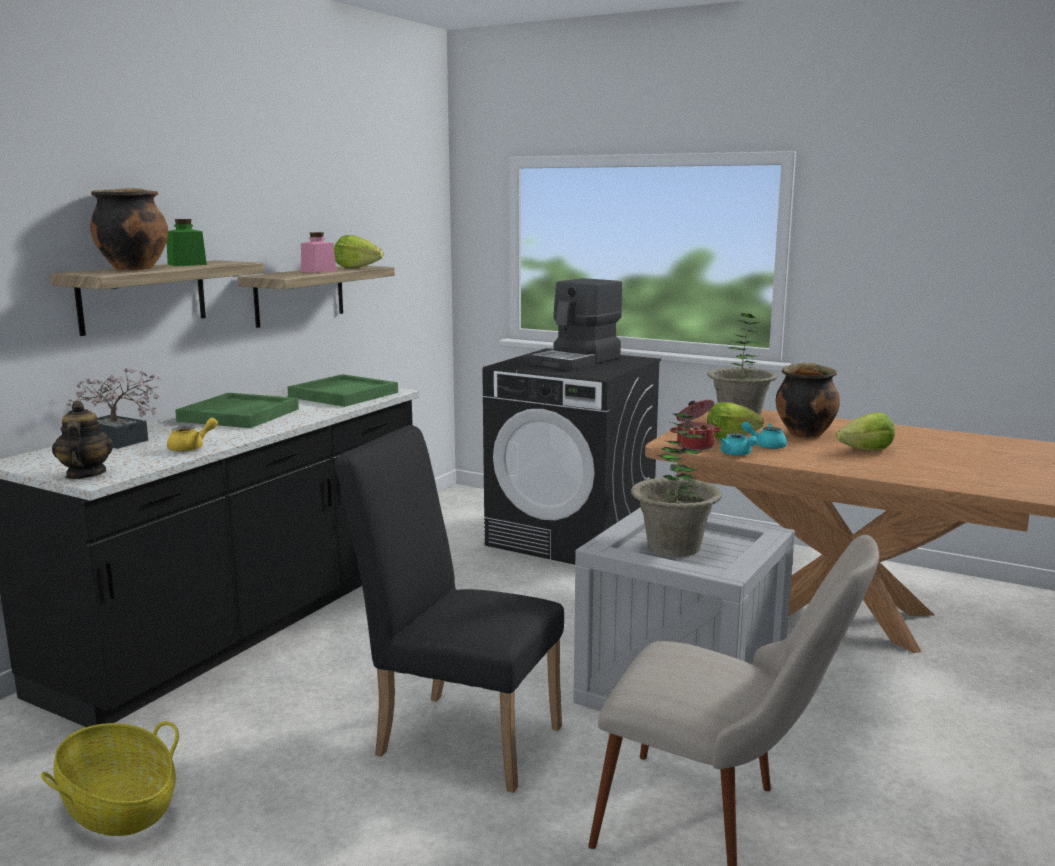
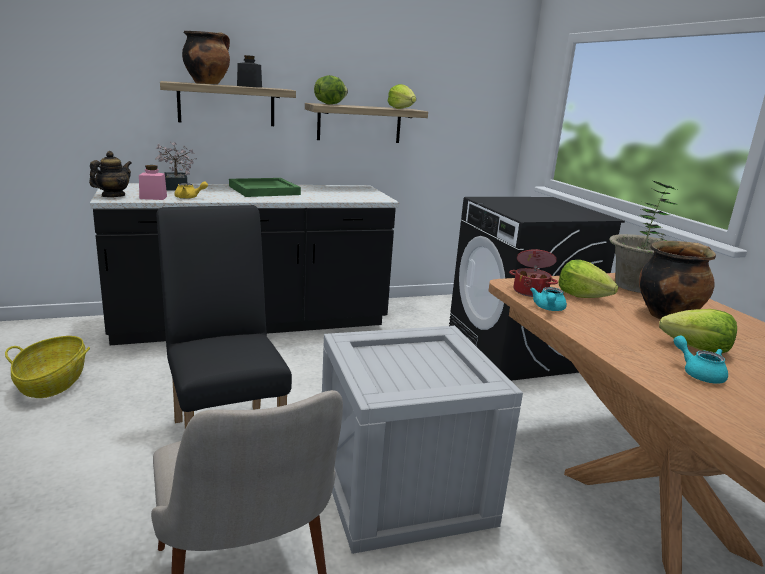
camera: 40 degrees right, 5 degrees up
(187, 264) = (249, 86): green jar -> black jar
(276, 274) = (329, 104): none -> lettuce
(318, 271) = (363, 106): pink jar -> pink jar (153, 197)
(343, 394) = (349, 194): green tray -> none
(577, 361) = (545, 207): coffee machine -> none
(674, 547) = (403, 363): potted plant -> none
(766, 445) = (596, 311): turquoise teapot -> turquoise teapot (699, 373)

